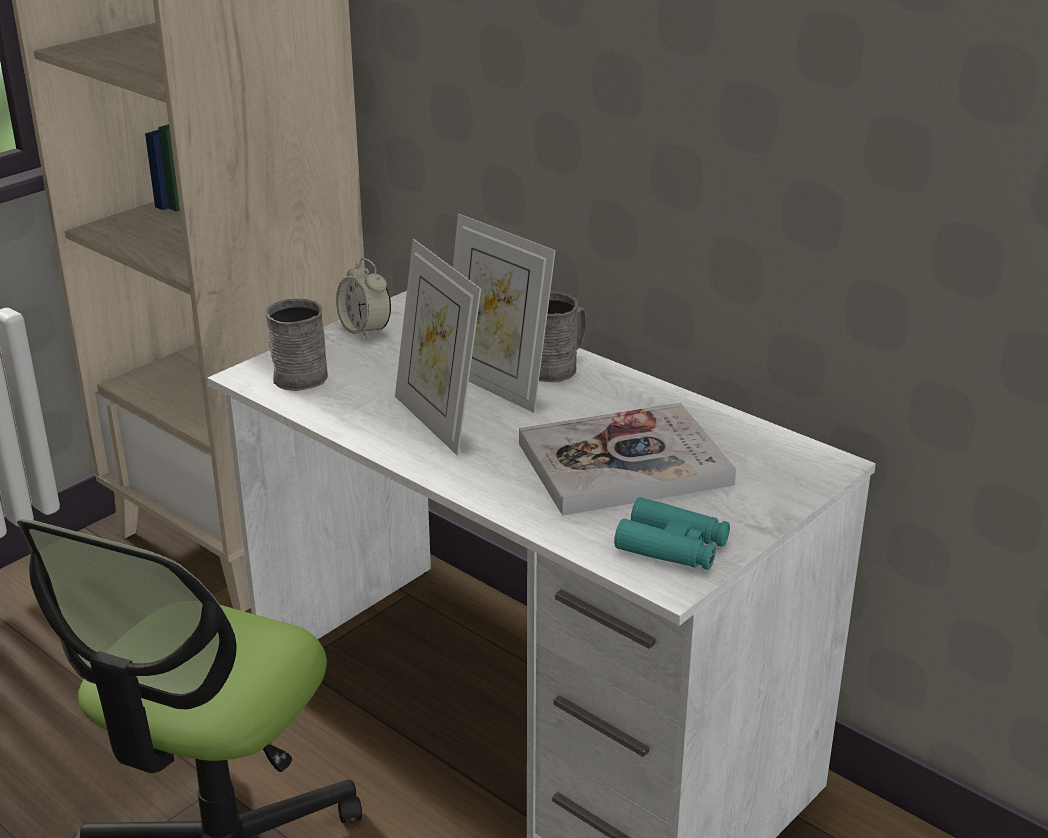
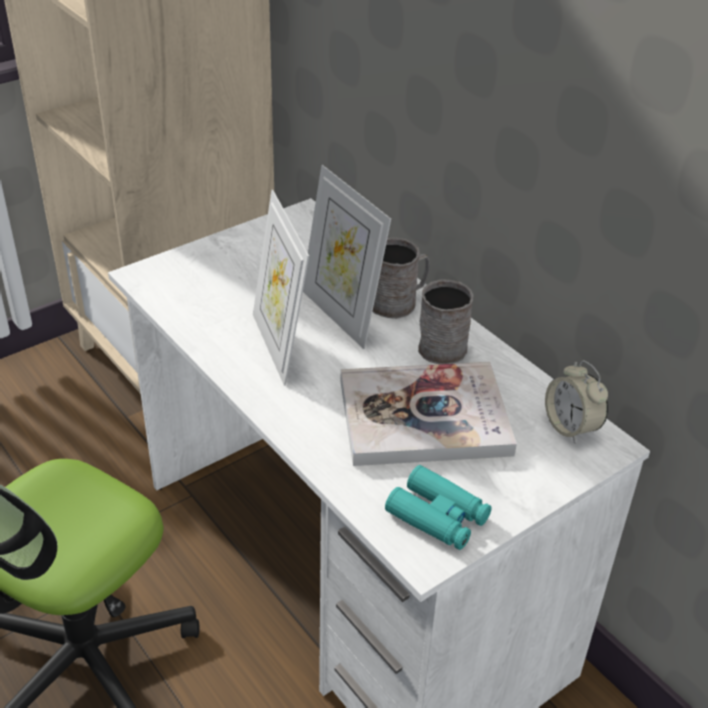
camera: 10 degrees right, 10 degrees up
(302, 373) = (185, 279): grey mug -> grey mug (444, 344)
(365, 330) = (250, 241): alarm clock -> alarm clock (571, 427)

